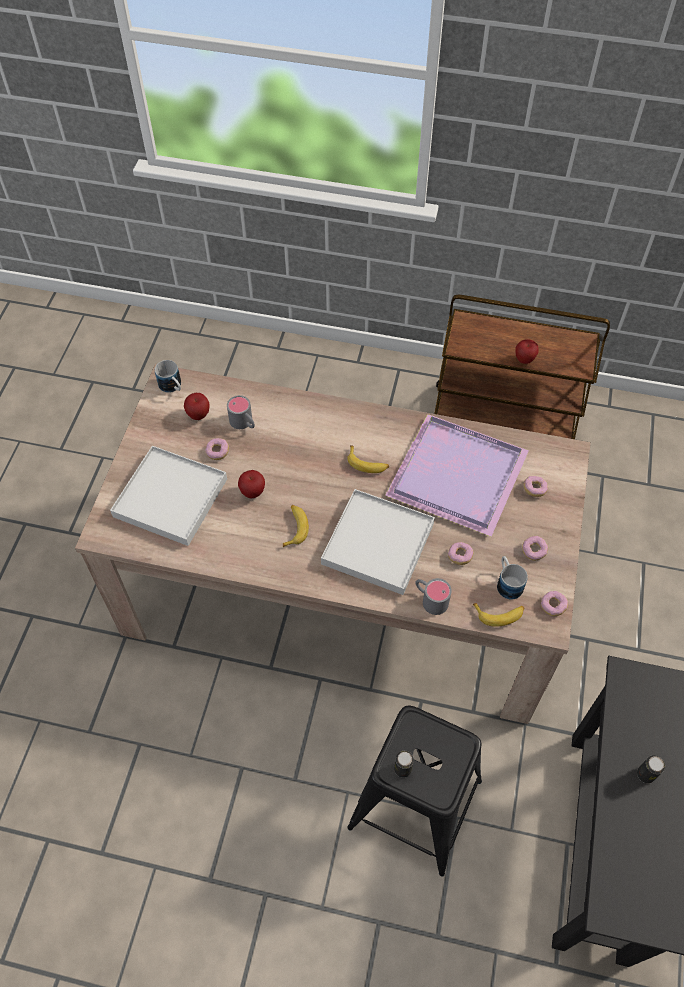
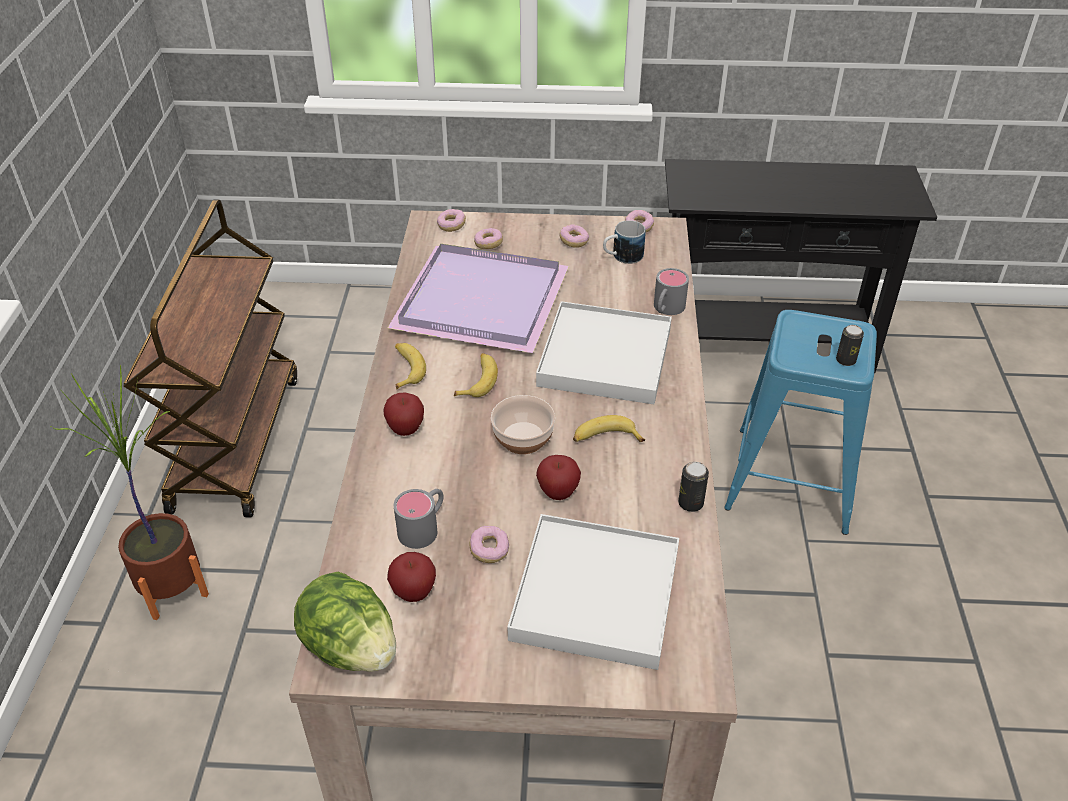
camera: 100 degrees left, 15 degrees down
(172, 387) = (351, 647): mug -> lettuce
(304, 481) = (523, 439): none -> bowl
(377, 392) = (172, 588): none -> potted plant
(416, 803) = (790, 479): black stool -> blue stool
(460, 556) = (599, 292): donut -> donut (451, 226)
(499, 614) = (664, 260): banana -> banana (406, 369)
(524, 360) = (233, 312): apple -> apple (406, 430)
(645, 774) = (779, 188): can -> can (690, 503)

